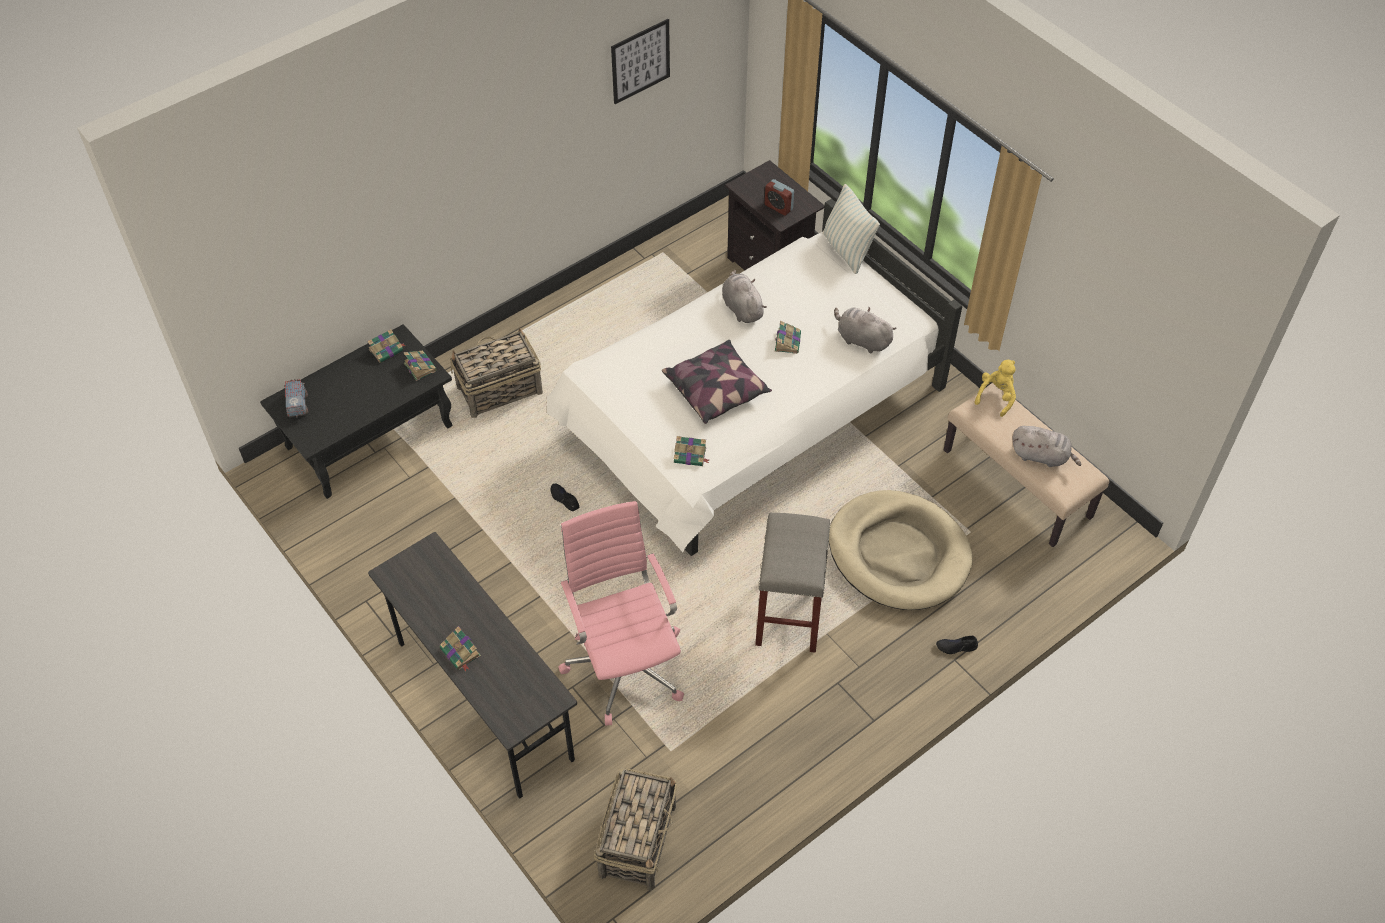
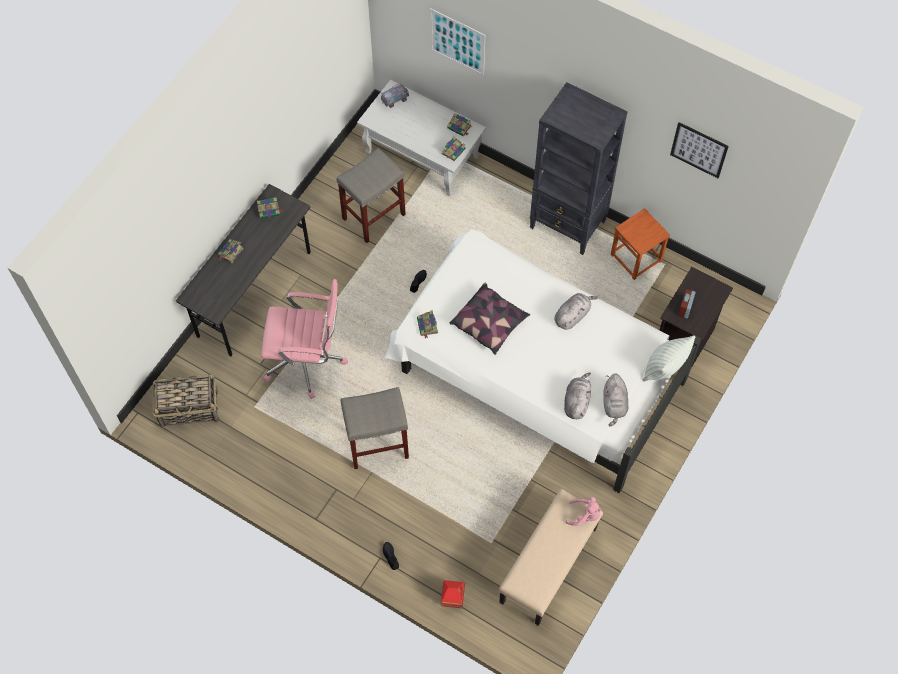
camera: 70 degrees right, 10 degrees up
(328, 234) = (457, 42): none -> picture
(368, 437) = (421, 154): black coffee table -> white coffee table
(435, 518) = (374, 216): none -> grey stool
(498, 390) = (491, 211): basket -> none
(562, 321) = (568, 225): none -> black bookcase
(625, 663) = (307, 360): pink office chair -> pink office chair turned 45 degrees clockwise
(641, 274) = (636, 257): none -> brown stool
(787, 341) = (553, 354): book -> book (269, 210)
(898, 554) = (453, 500): beige dog bed -> none
(996, 397) = (584, 515): yellow plush toy -> pink plush toy
(1033, 595) = (452, 598): none -> toy house
(1041, 456) = (540, 559): grey plush toy -> grey plush toy (614, 404)

